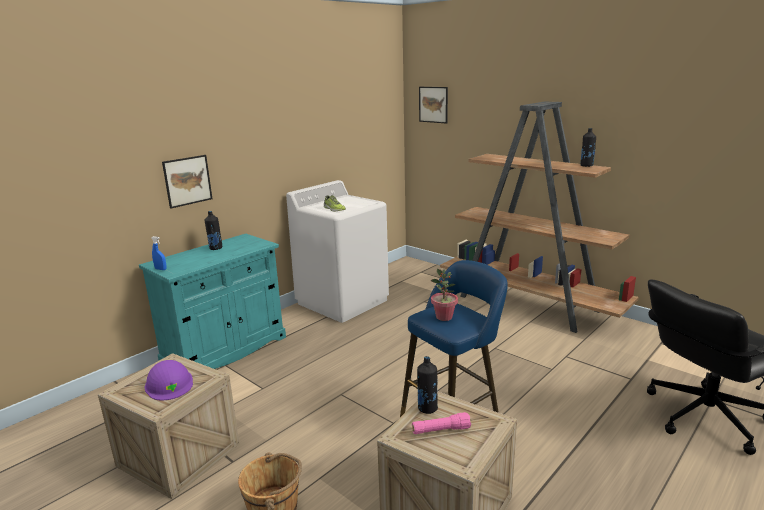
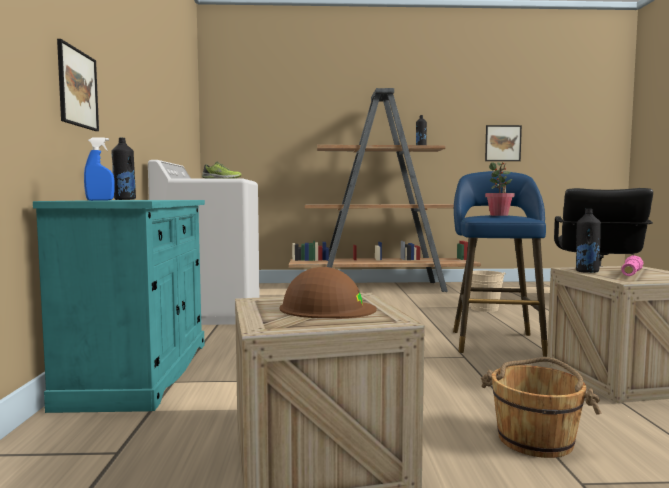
camera: 45 degrees left, 15 degrees down
(169, 384) = (326, 308): purple hard hat -> brown hard hat
(433, 104) = (241, 106): picture -> picture (503, 143)
(549, 373) = (484, 308): none -> beige bucket

